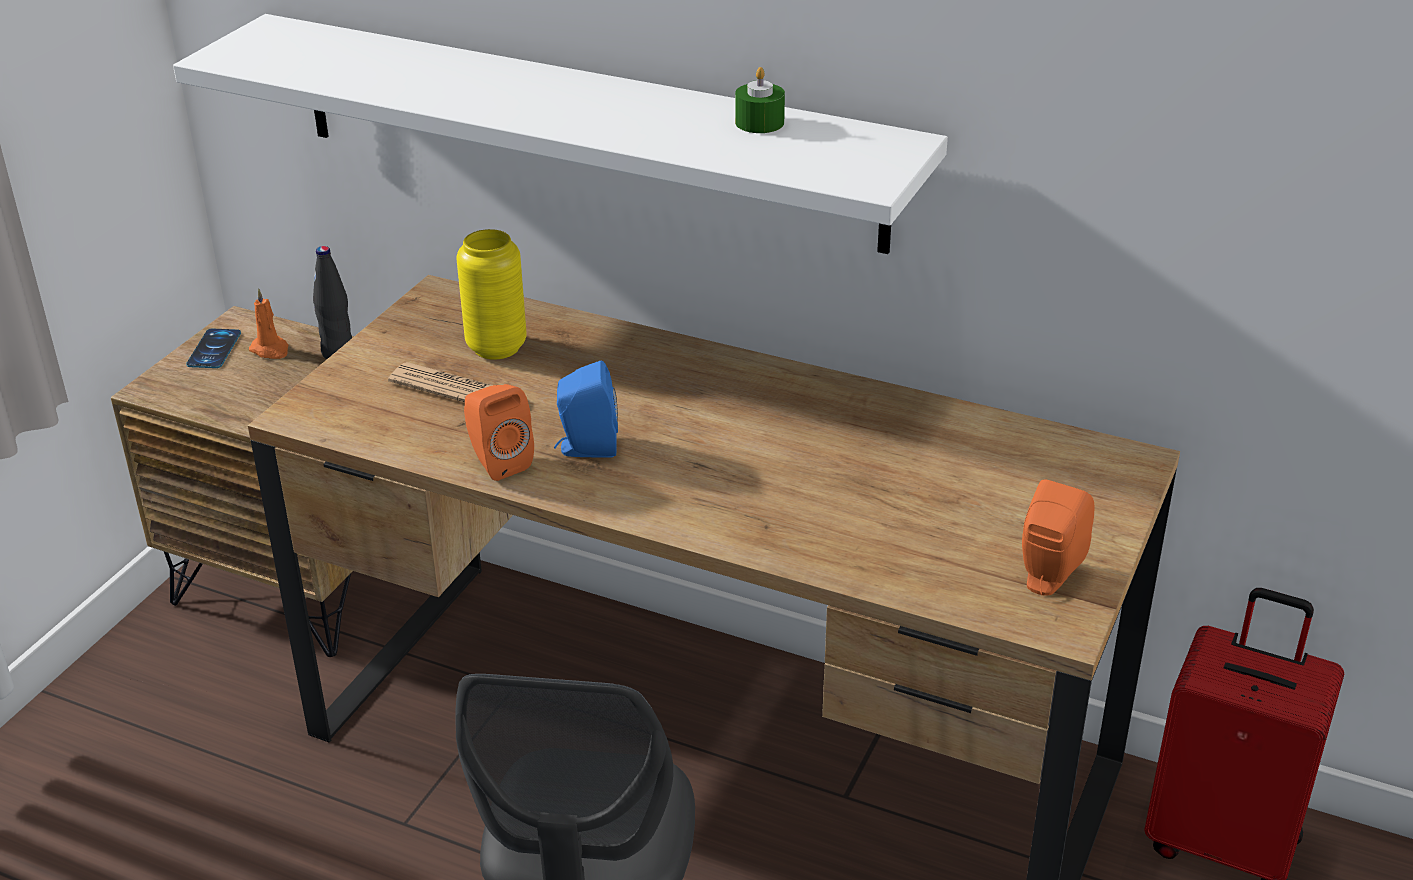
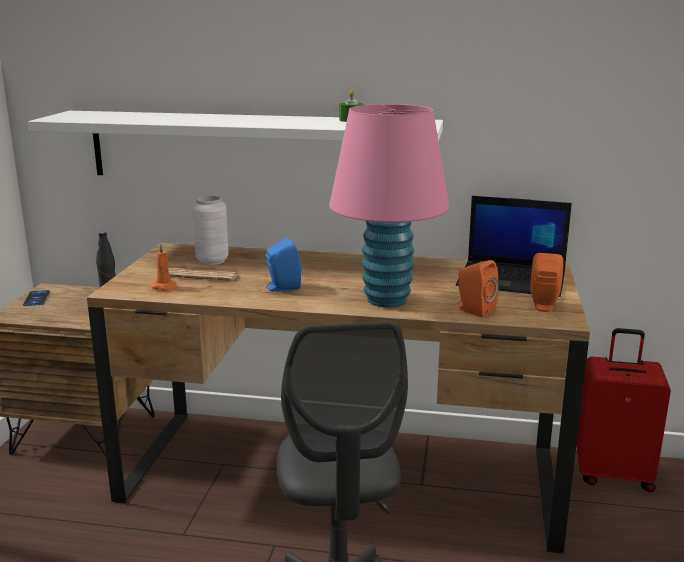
camera: 15 degrees left, 15 degrees down
(270, 350) = (70, 296): orange candle -> orange candle (165, 287)
(496, 347) = (212, 261): yellow vase -> white vase
(497, 462) = (237, 296): orange speaker -> orange speaker (474, 310)
(760, 512) = (387, 300): none -> pink table lamp
(1035, 485) = (513, 280): none -> laptop

